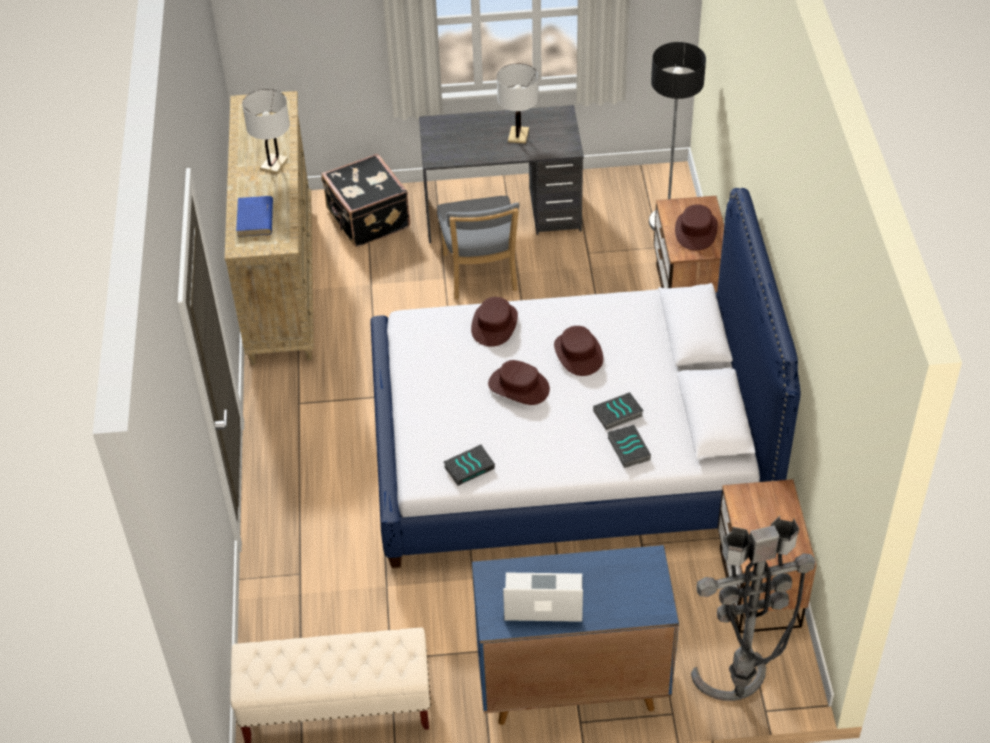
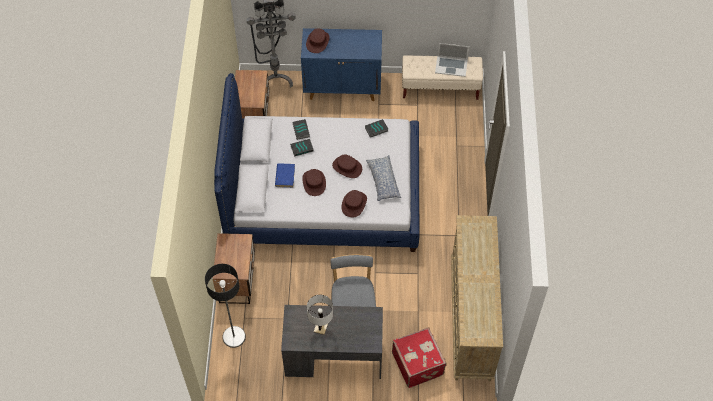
camera: 175 degrees left, 10 degrees up
(255, 219) = (481, 241): blue book -> blue book (285, 176)
(274, 164) = (472, 282): white table lamp -> none
(367, 219) = (418, 363): black suitcase -> red suitcase
(444, 370) = (383, 181): none -> pillow
(543, 598) = (354, 42): laptop -> laptop (451, 66)
(696, 231) = (232, 253): brown hat -> brown hat (318, 42)

